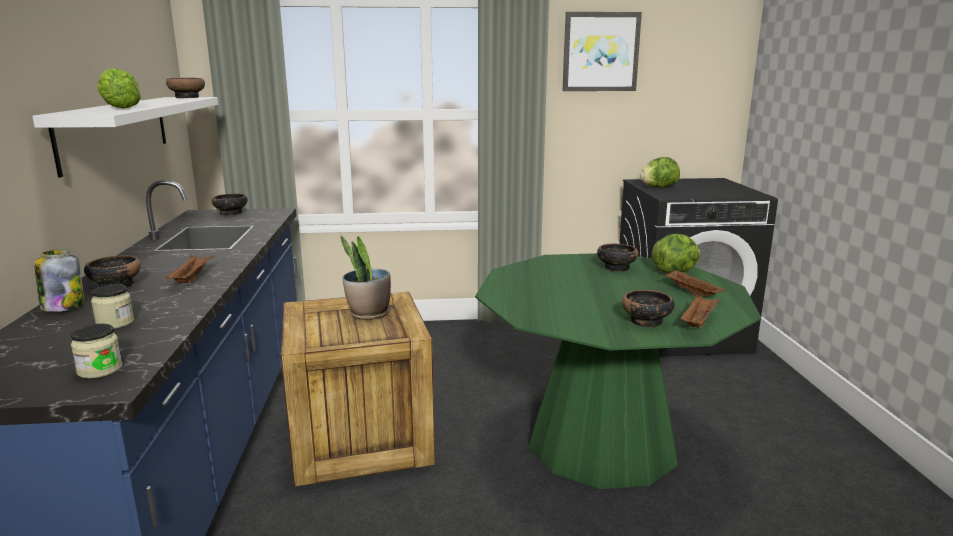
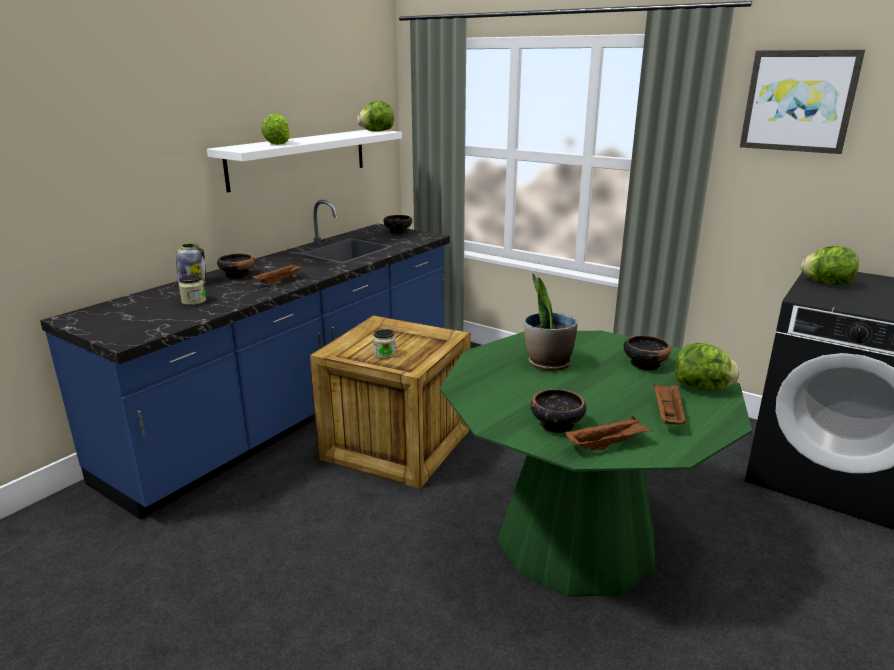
camera: 40 degrees right, 5 degrees up
(100, 369) = (139, 328): jar -> jar (384, 354)
(188, 97) = (376, 131): bowl -> lettuce
(368, 314) = (416, 343): potted plant -> potted plant (548, 363)

